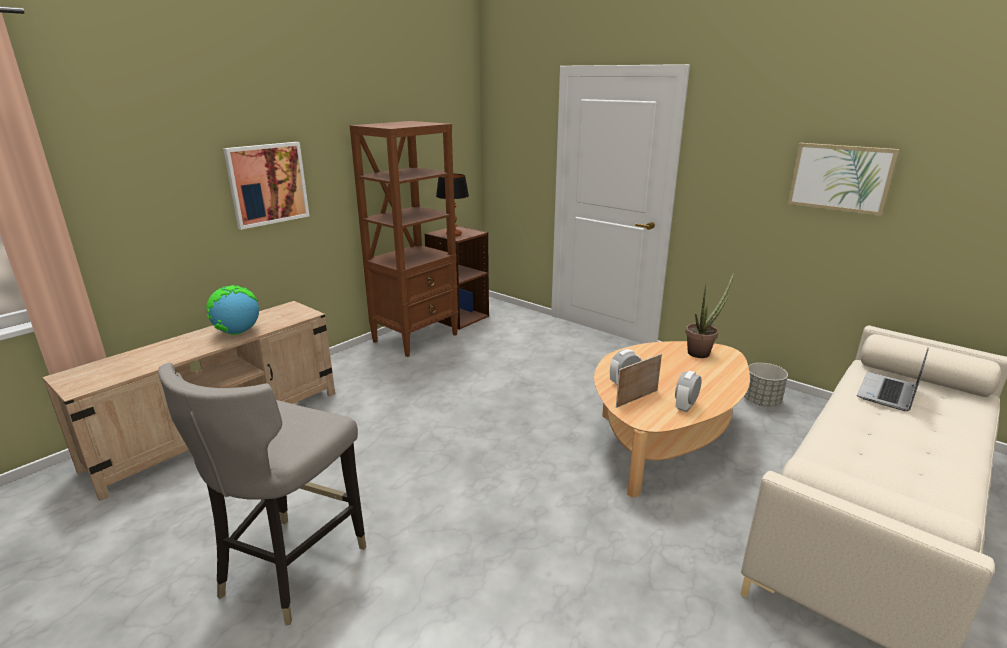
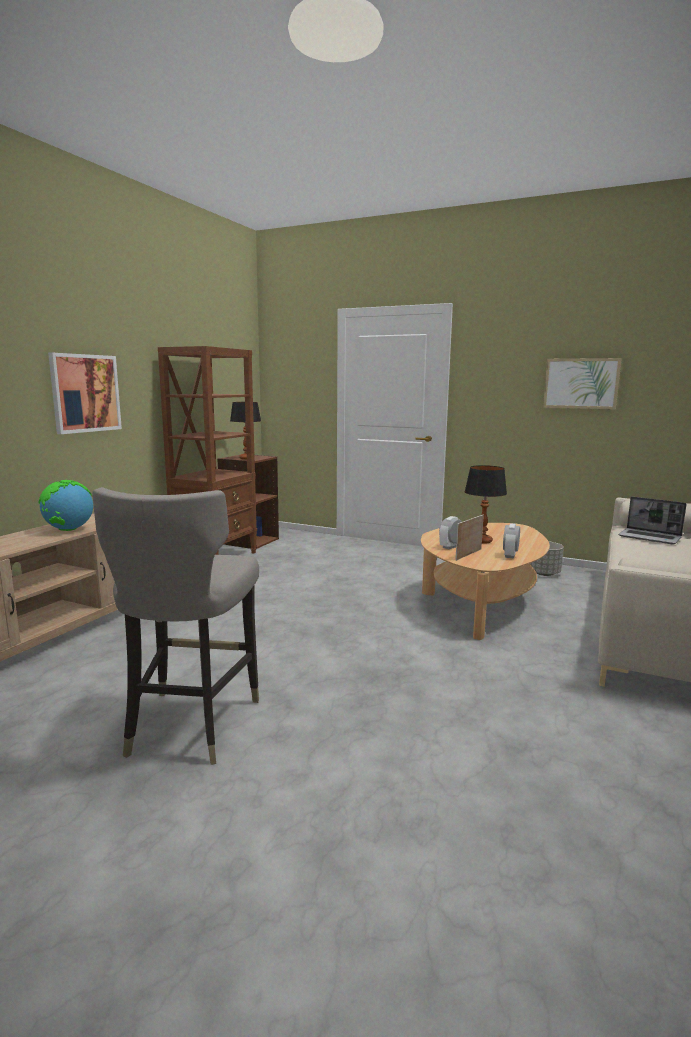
camera: 15 degrees left, 10 degrees down
(667, 375) = (482, 541): none -> table lamp
(701, 352) = (499, 527): potted plant -> none
(888, 393) = (650, 537): laptop -> laptop turned 75 degrees counterclockwise

